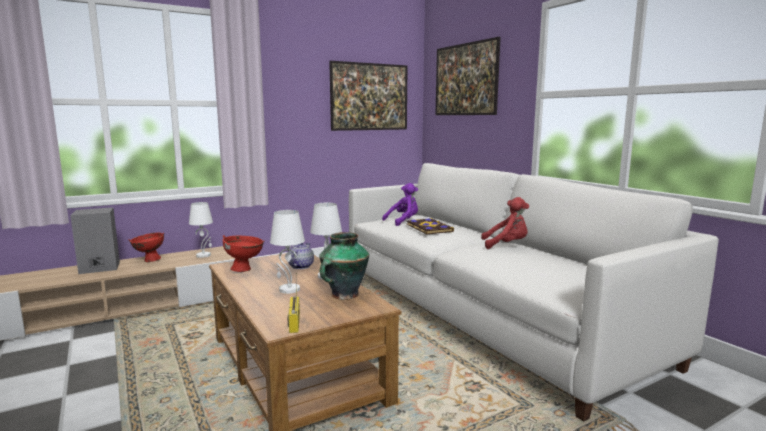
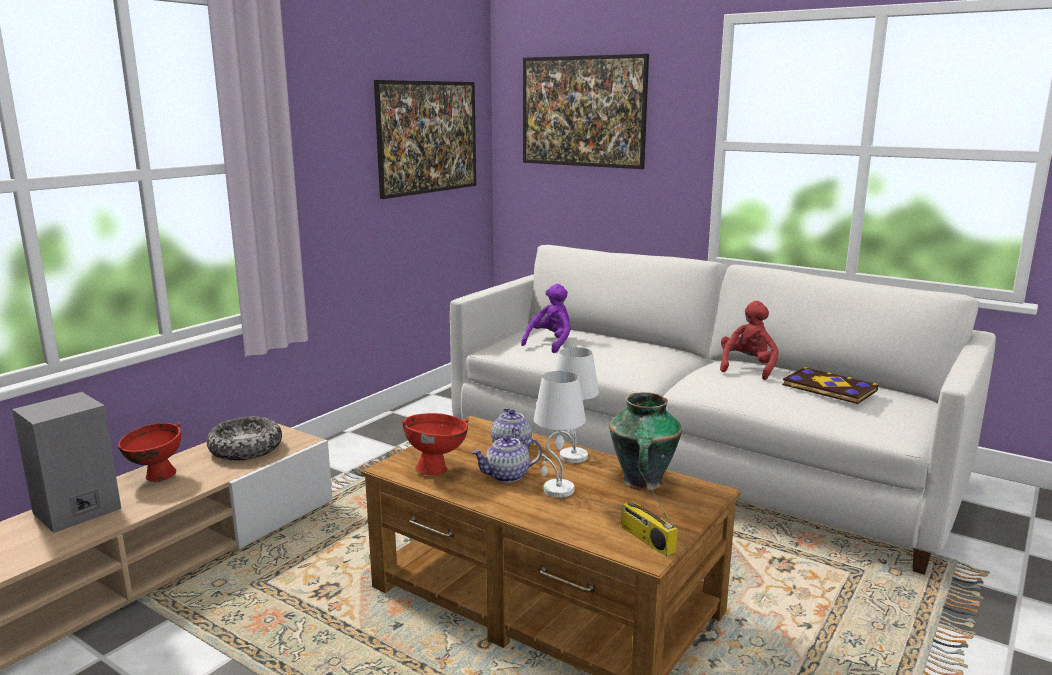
camera: 25 degrees left, 5 degrees up
(204, 255) = (246, 449): white table lamp -> bowl
(274, 278) = (507, 476): none -> teapot
(428, 228) = (613, 352): book -> book (828, 388)
(506, 245) = (747, 368): red plush toy -> red plush toy turned 45 degrees counterclockwise

